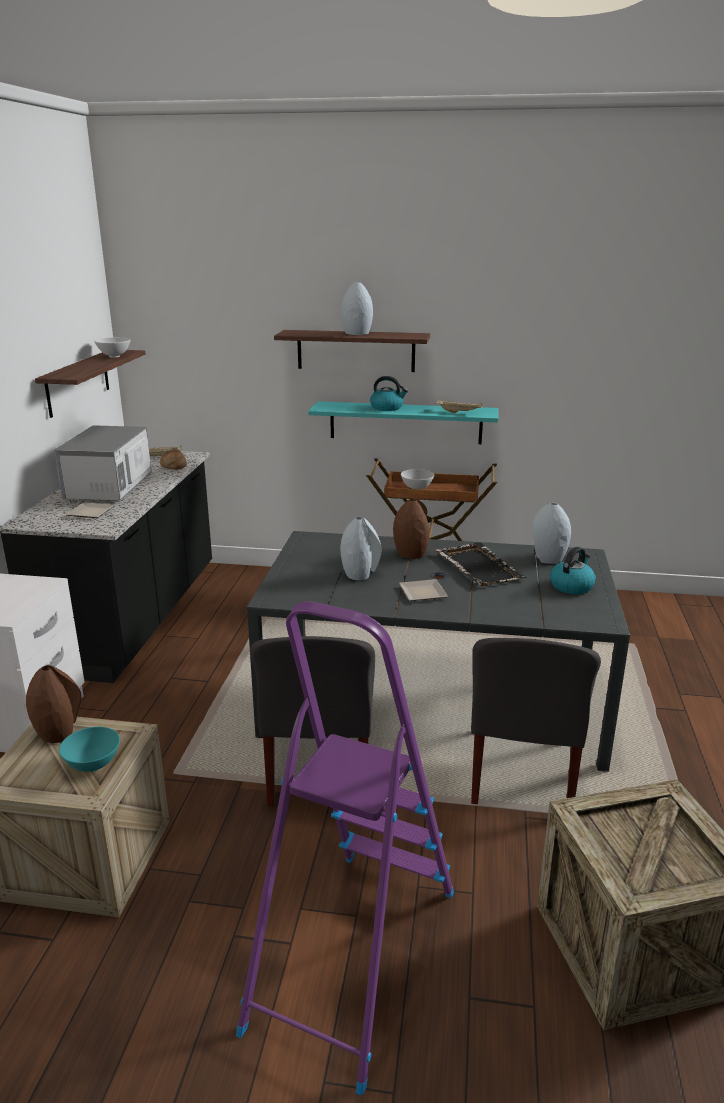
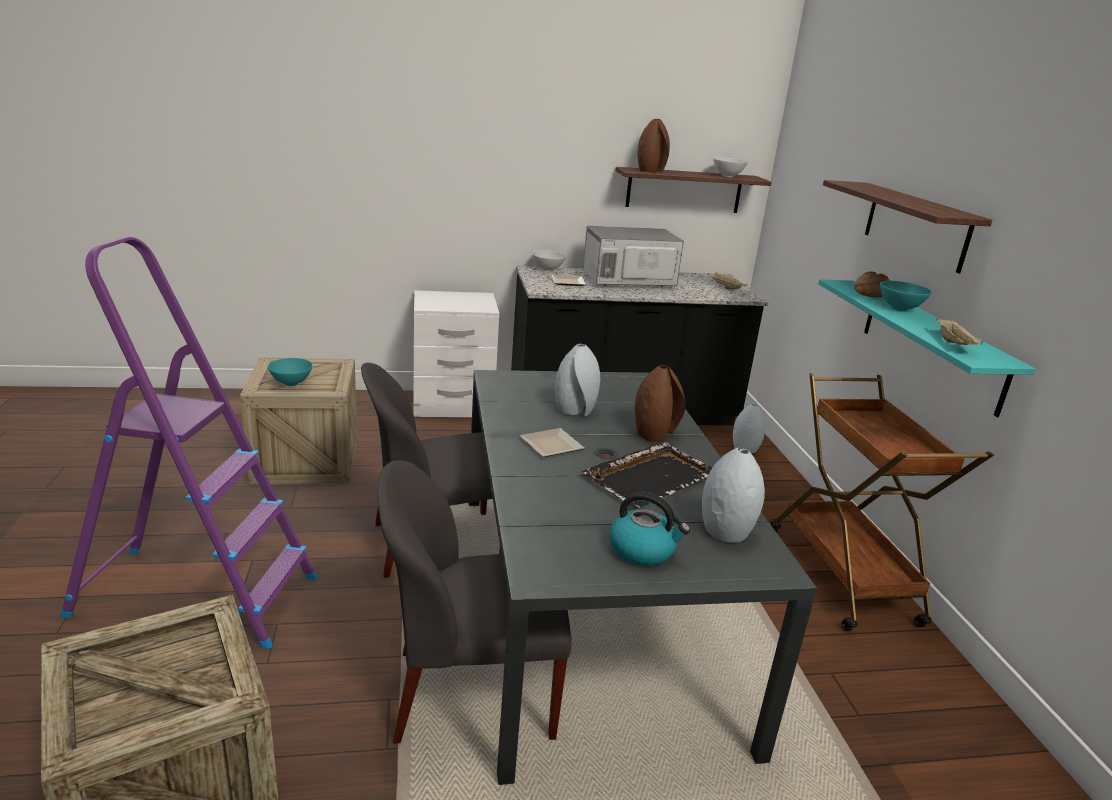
camera: 70 degrees right, 0 degrees up
(58, 732) = (331, 367): brown vase -> brown vase (651, 171)
(173, 466) = (709, 293): bread -> bread (870, 293)
(357, 333) = (903, 198): grey vase -> grey vase (744, 448)
(387, 408) = (900, 309): kettle -> turquoise bowl
(416, 489) = (868, 427): white bowl -> white bowl (547, 269)

